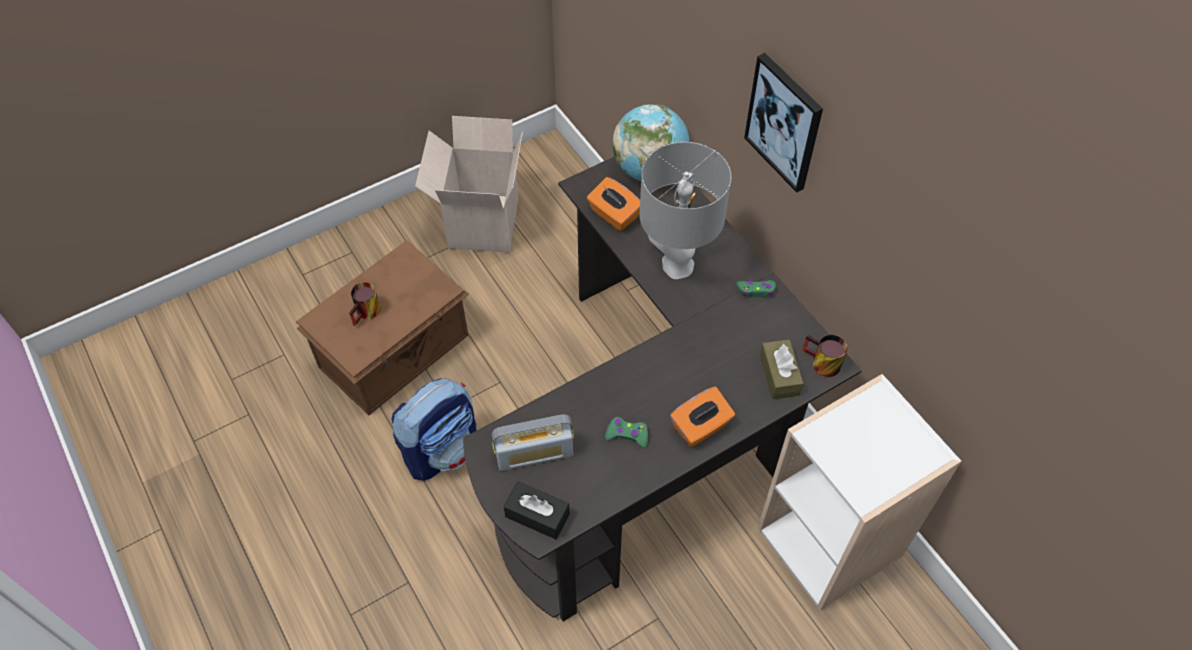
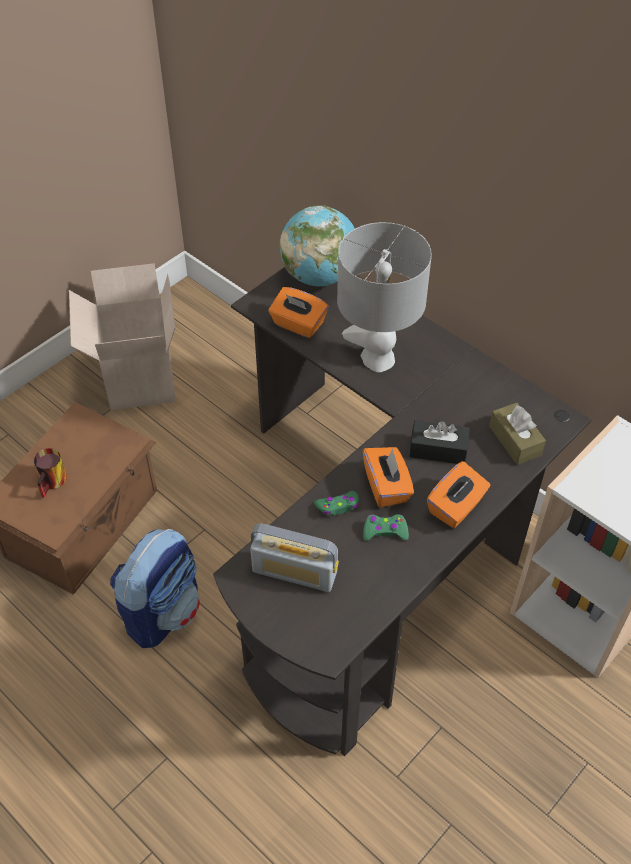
camera: 15 degrees left, 5 degrees down
(534, 453) = (295, 572): radio -> radio turned 45 degrees clockwise
(537, 515) = (319, 634): black tissue box -> black tissue box (438, 450)
(643, 393) = (387, 487): none -> orange tissue box
(756, 290) = (463, 367): green game controller -> green game controller (338, 506)
(784, 122) = (472, 181): picture -> none
(820, 364) = (551, 421): mug -> none

